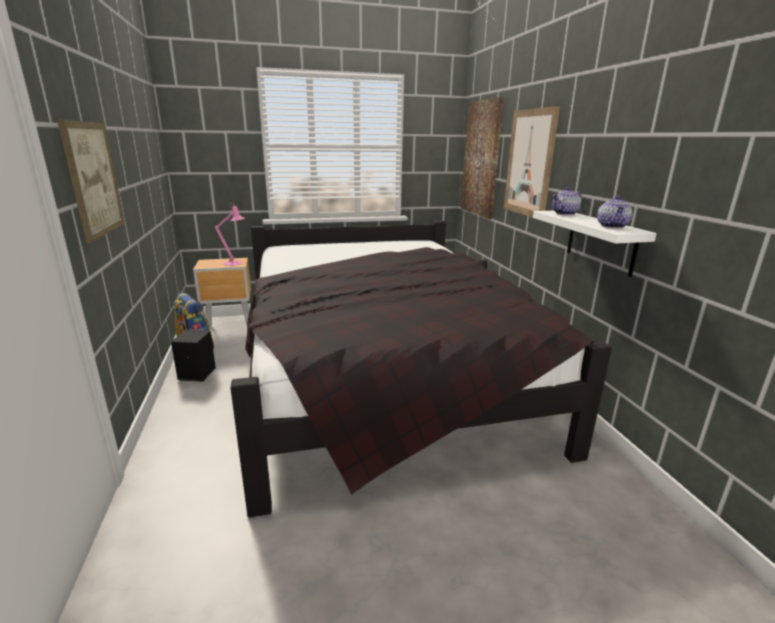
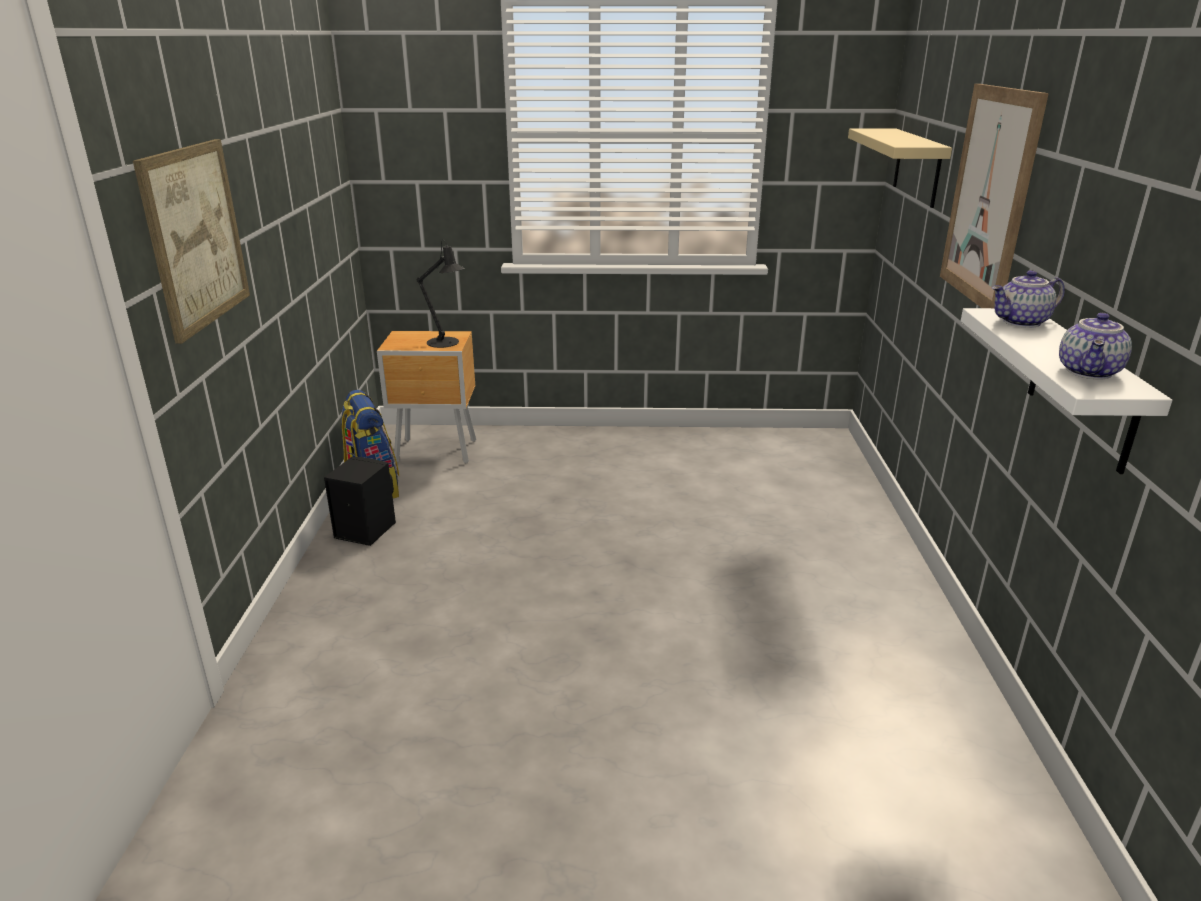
camera: 15 degrees right, 5 degrees up
(235, 263) = (446, 343): pink table lamp -> black table lamp
(382, 373) = (666, 568): black bed -> none
(481, 159) = (917, 167): picture -> beige shelf

